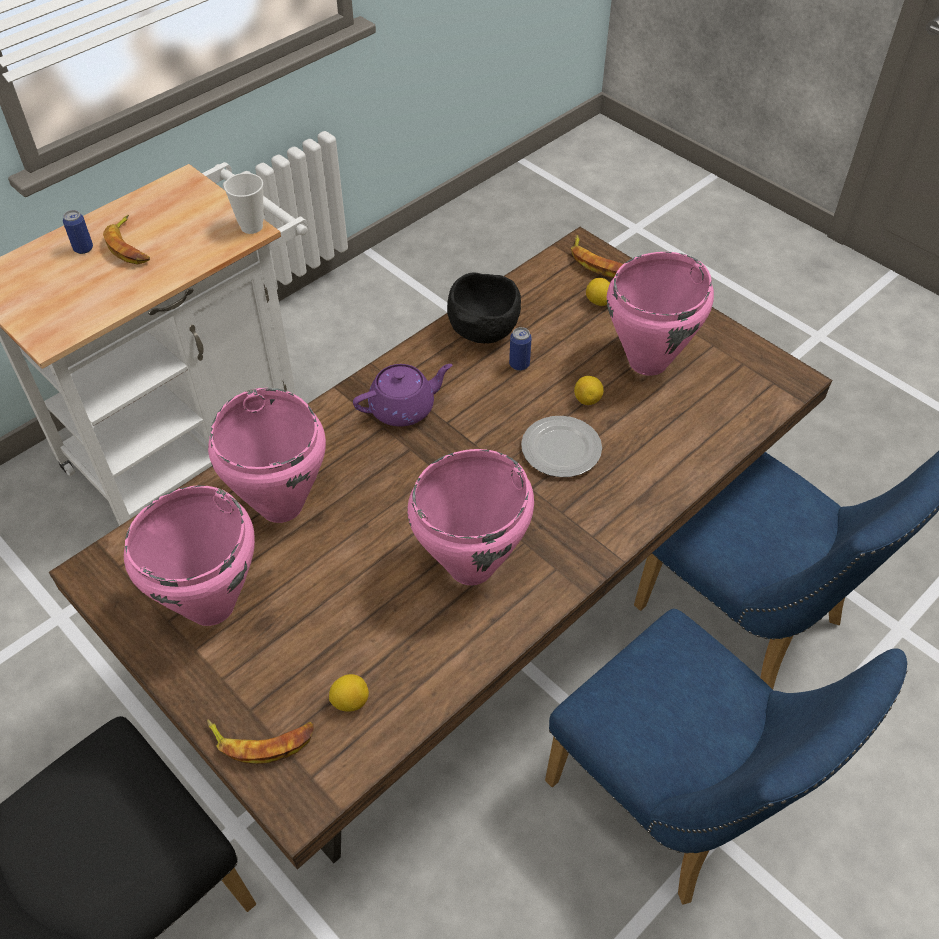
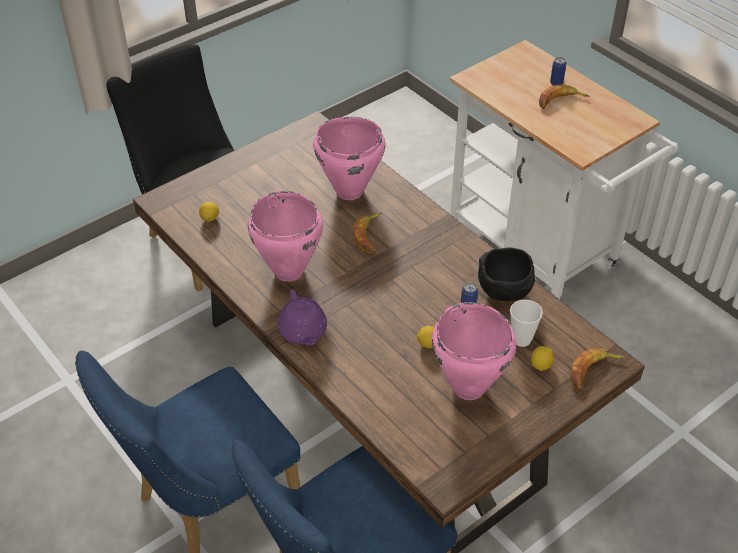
camera: 95 degrees right, 5 degrees down
(209, 606) = (283, 166): pink cooking pot -> none
(251, 226) = (586, 153): cup -> cup (521, 339)
(262, 740) = (197, 187): banana -> banana (369, 236)
(404, 408) = (426, 246): purple teapot -> purple teapot (303, 332)
(561, 449) = (381, 324): plate -> none

